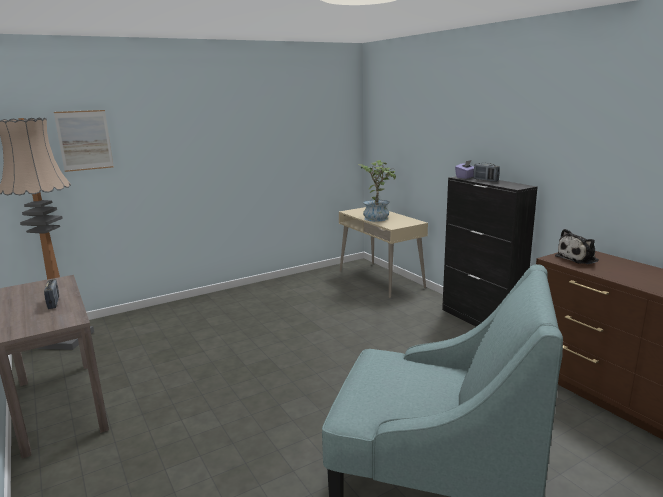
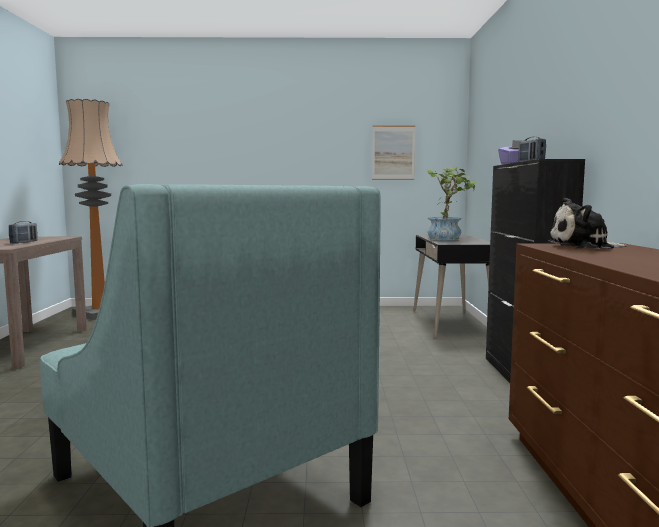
camera: 30 degrees right, 10 degrees down
(84, 140) = (152, 132): picture -> picture (393, 152)
(381, 279) = (451, 323): beige desk -> black desk

